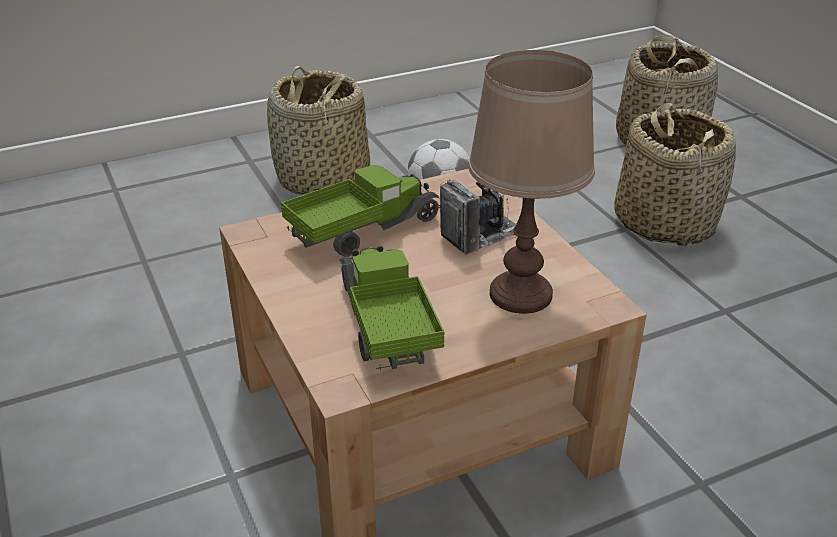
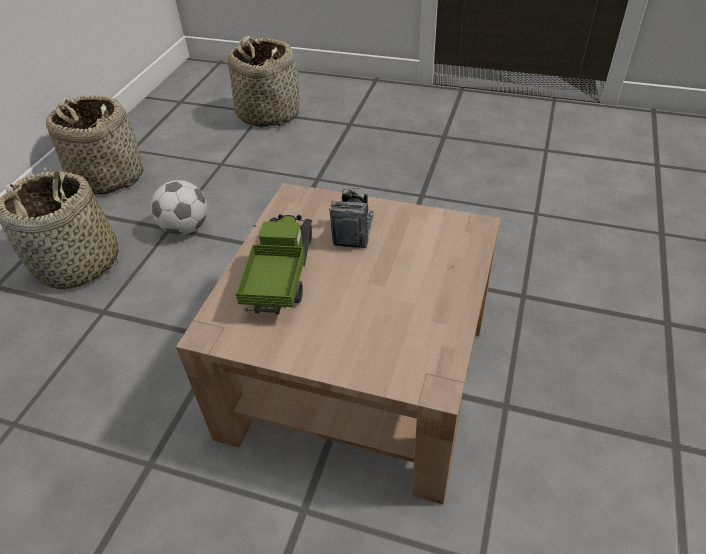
camera: 45 degrees left, 10 degrees up
(385, 326) = (395, 328): toy truck -> none
(519, 294) = (430, 252): brown table lamp -> none
(665, 222) = (332, 162): basket -> basket (108, 177)

